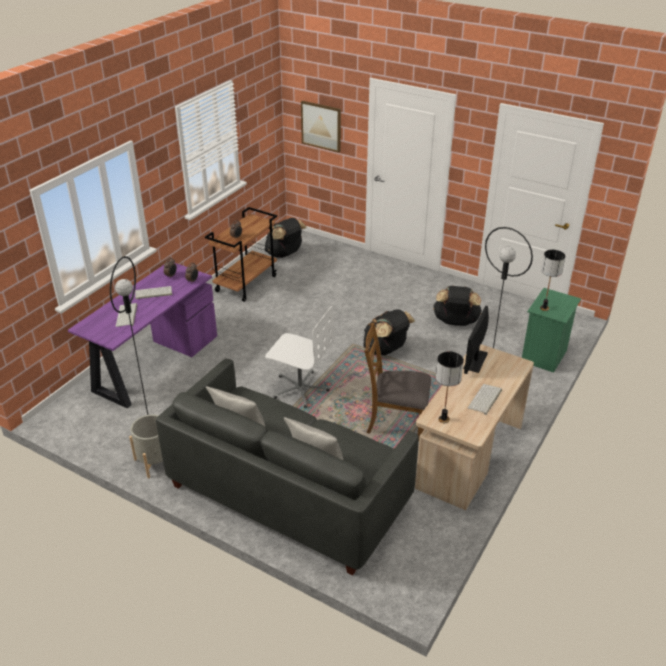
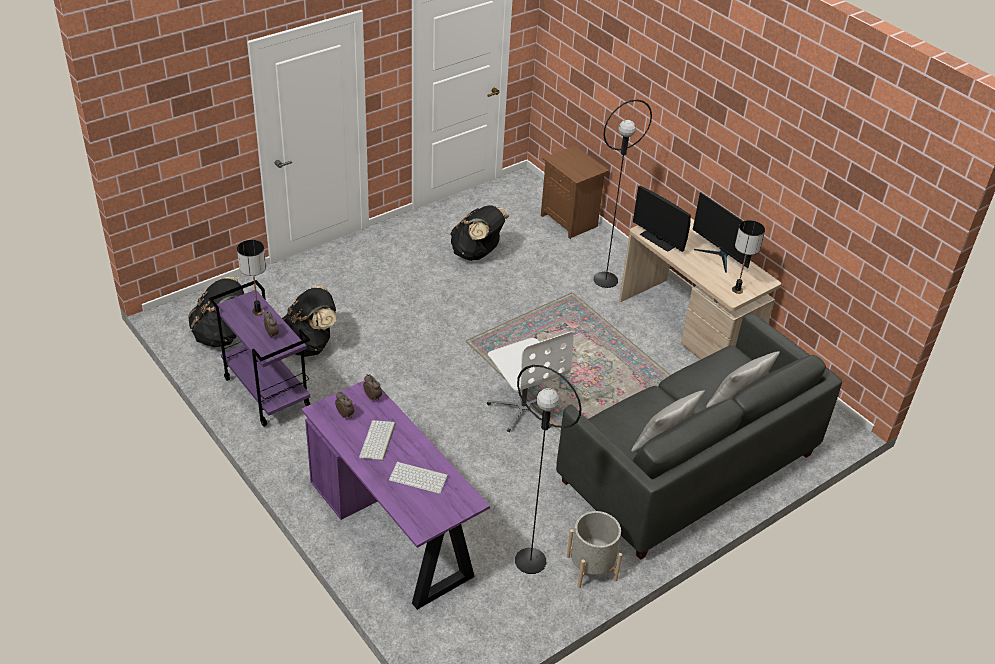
camera: 70 degrees left, 5 degrees up
(246, 283) = (265, 392): brown cart -> purple cart
(300, 388) = (523, 408): white office chair -> white office chair turned 105 degrees clockwise
(321, 126) = (183, 141): picture -> none
(386, 350) = (493, 320): black backpack -> black backpack (309, 344)
(395, 421) = (616, 355): brown chair -> none
(485, 399) = (719, 256): keyboard -> monitor
(544, 308) = (578, 172): table lamp -> table lamp (257, 311)
(545, 356) = (570, 221): green nightstand -> brown nightstand

